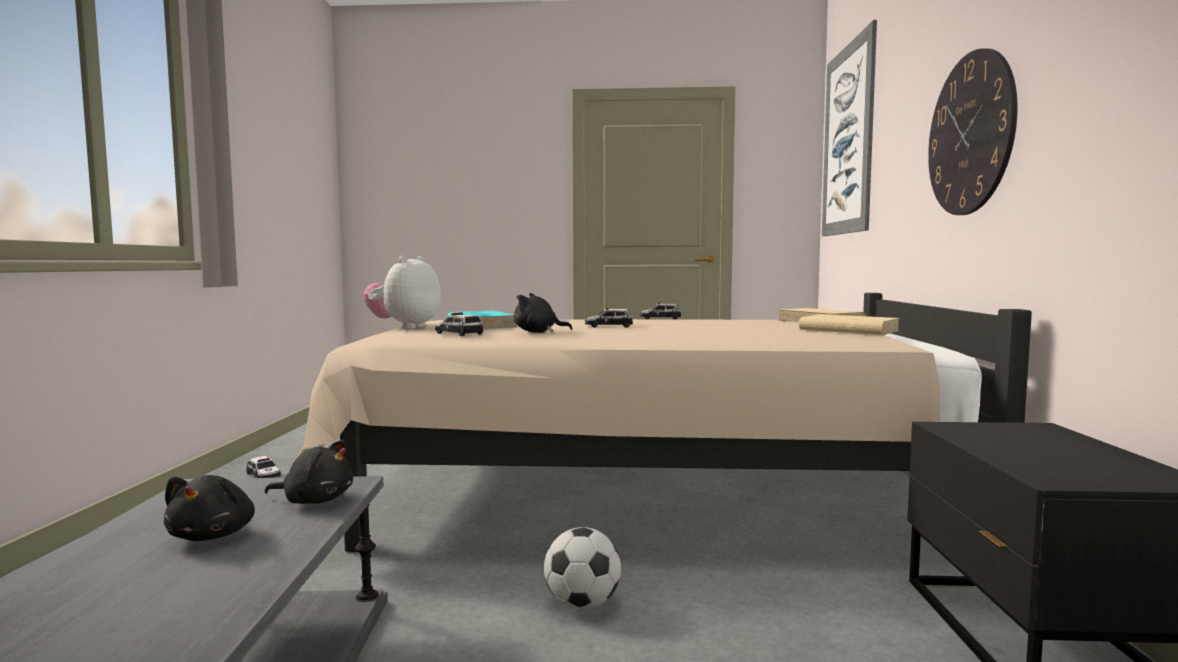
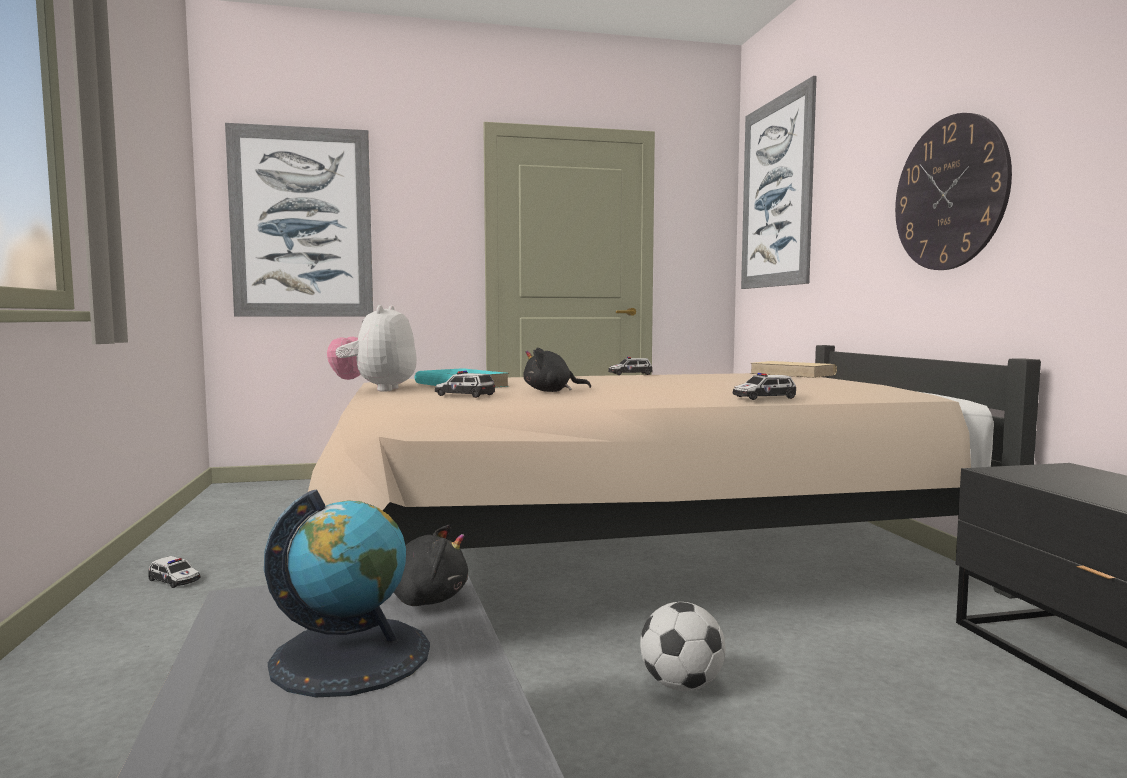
camera: 15 degrees left, 0 degrees up
(214, 535) = (351, 655): black plush toy -> globe
(418, 186) = (302, 223): none -> picture
(608, 326) = (606, 383): toy car -> toy car (763, 397)
(847, 330) = (845, 382): beige book -> none

